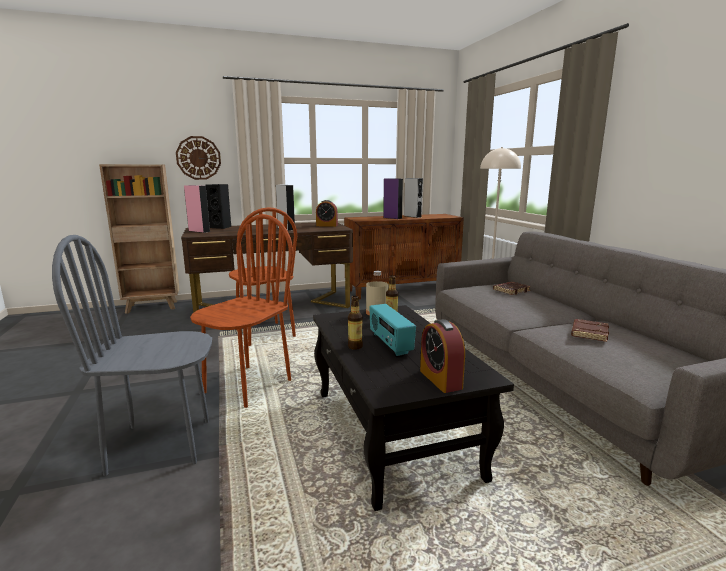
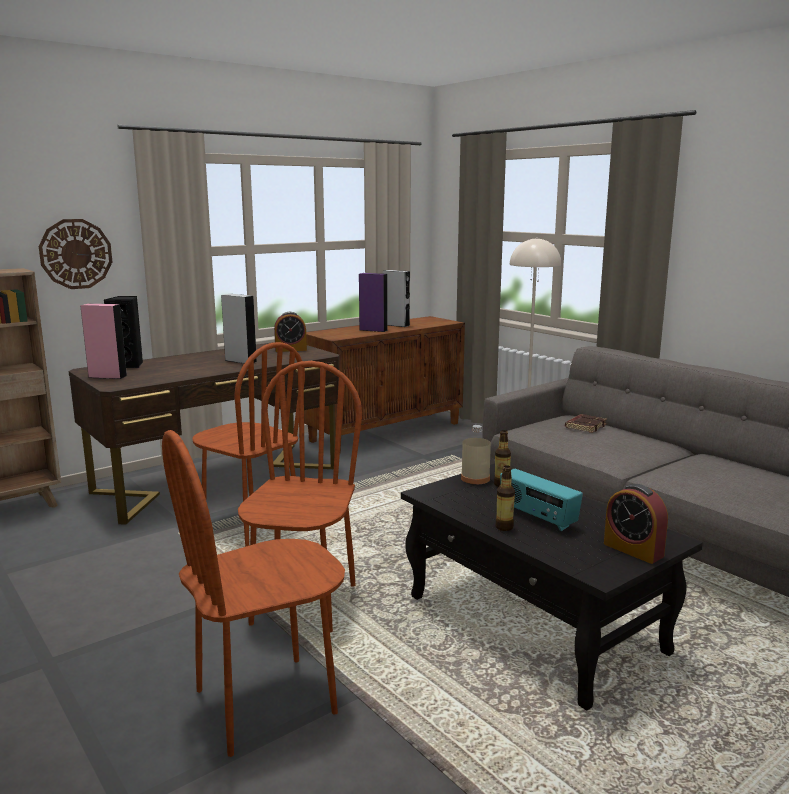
camera: 20 degrees left, 0 degrees up
(161, 444) = (265, 702): grey chair -> brown chair
(588, 333) = (710, 472): brown book -> none

